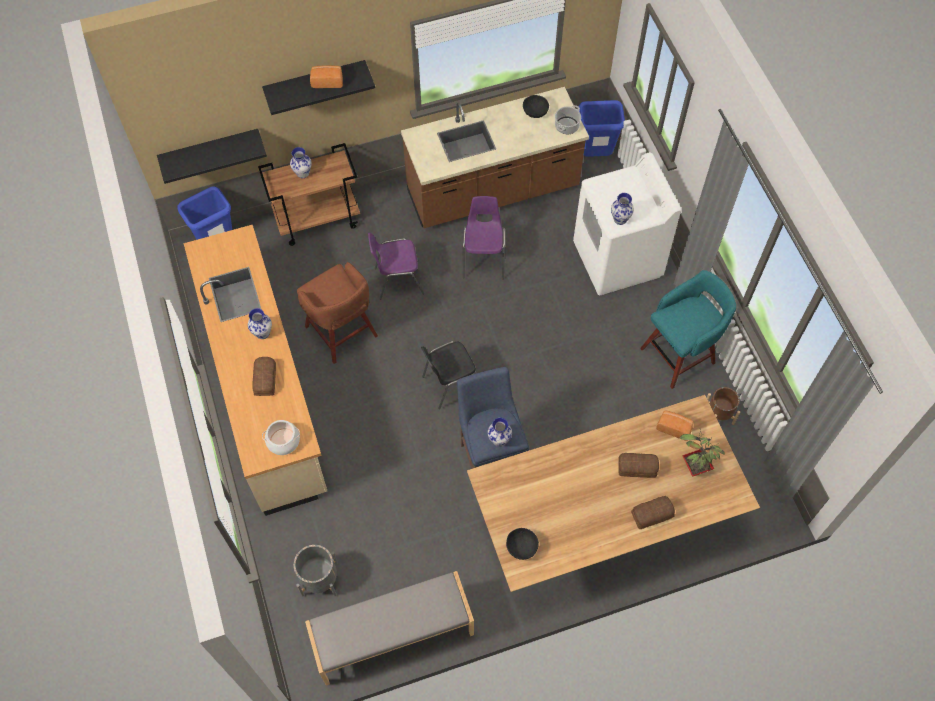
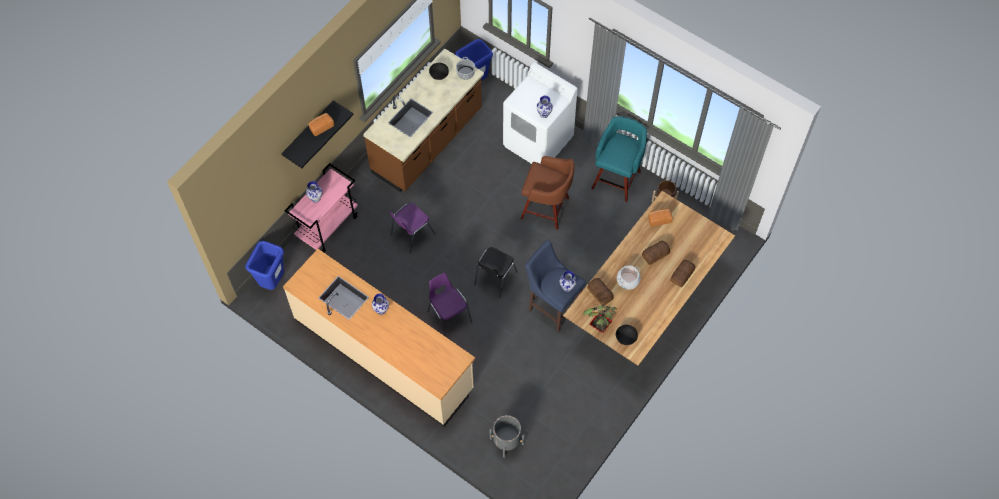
camera: 35 degrees left, 0 degrees up
(210, 150) = (256, 216): black shelf -> none
(266, 379) = (406, 335): bread -> bread (600, 293)
(283, 441) = (447, 364): cooking pot -> cooking pot (628, 280)
(318, 219) = (328, 226): brown cart -> pink cart
(342, 333) = (402, 289): brown stool -> brown stool (546, 209)
(393, 636) = (575, 444): grey bench -> none
(483, 258) = (455, 189): purple chair -> purple chair (448, 316)
(694, 467) = (685, 235): potted plant -> potted plant (599, 327)

